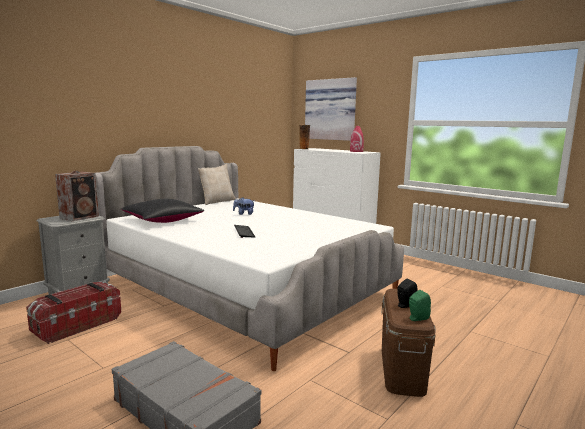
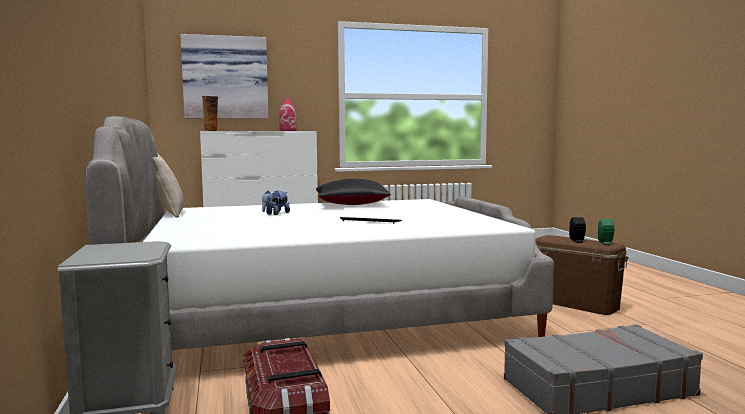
camera: 55 degrees left, 5 degrees down
(80, 217) = (130, 248): speaker -> none
(163, 220) = (230, 234): black pillow -> black pillow (351, 204)

